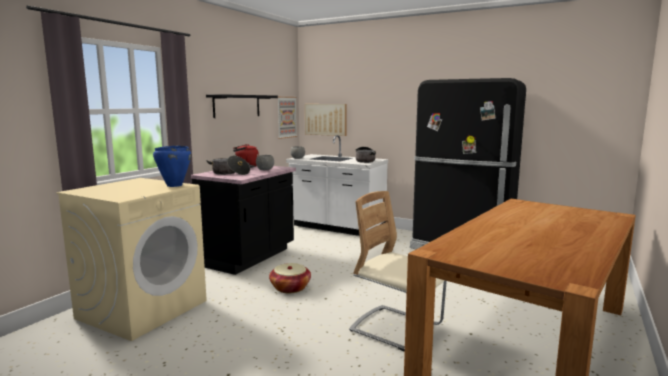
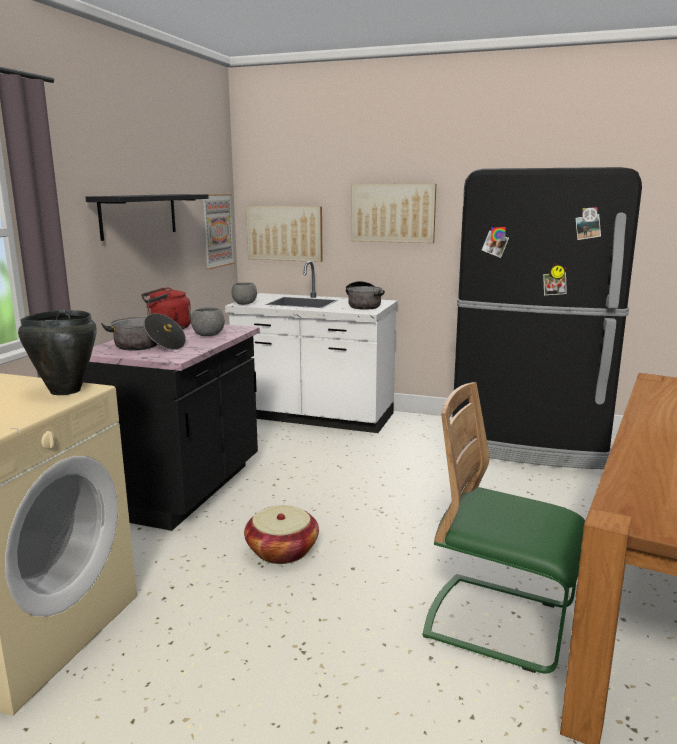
camera: 10 degrees left, 5 degrees up
(174, 185) = (64, 391): blue cooking pot -> black cooking pot
(386, 107) = (393, 213): none -> picture
(396, 329) = (500, 623): beige chair -> green chair

